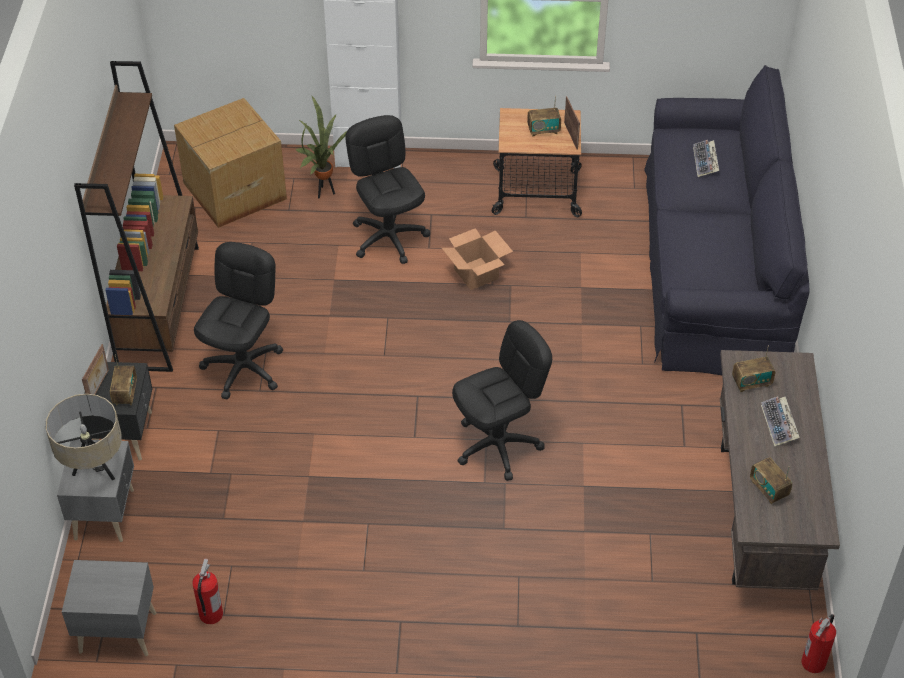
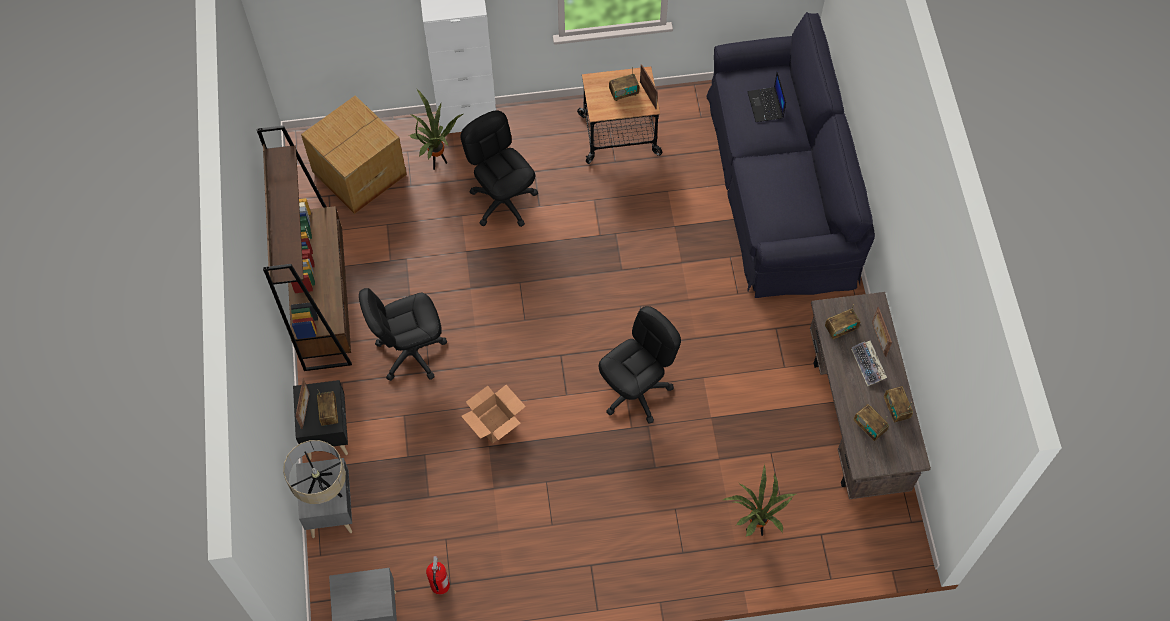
camera: 10 degrees left, 15 degrees up
(244, 368) = (411, 352): black office chair -> black office chair turned 120 degrees counterclockwise
(475, 273) = (584, 226): cardboard box -> cardboard box (494, 423)
(613, 612) = (754, 527): none -> potted plant
(705, 162) = (766, 105): keyboard -> laptop
(796, 399) = (878, 339): none -> picture frame
(806, 475) = (896, 409): none -> radio
(814, 662) = (913, 544): fire extinguisher -> none

